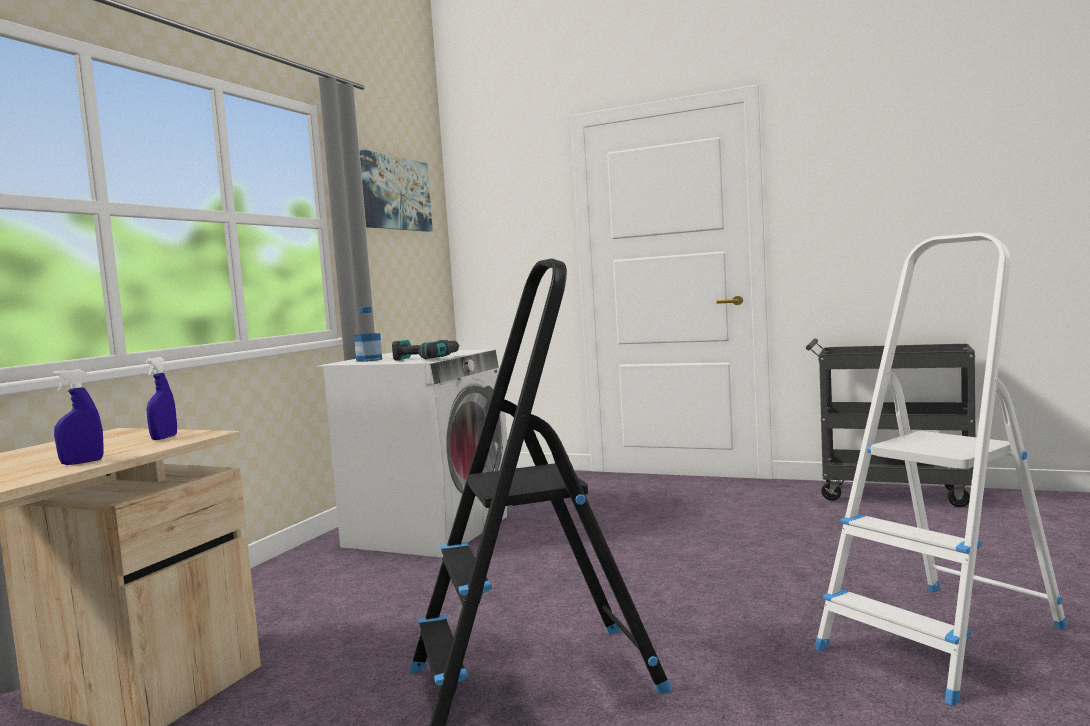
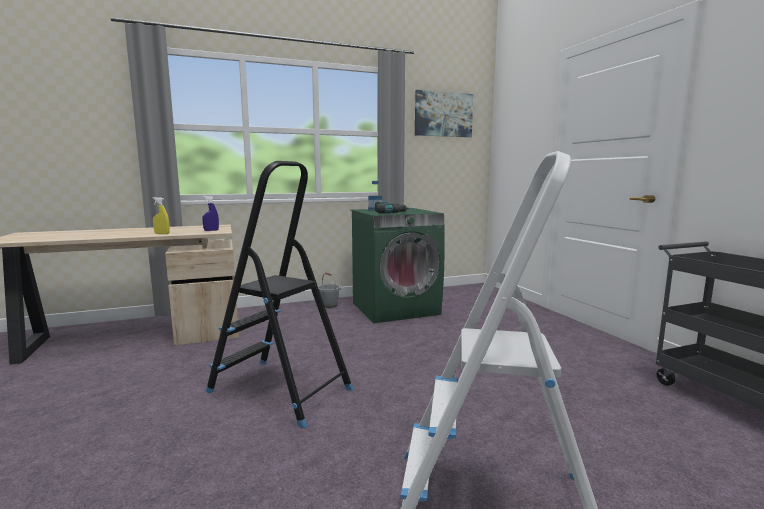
camera: 45 degrees right, 5 degrees up
(82, 462) = (162, 234): blue spray bottle -> yellow spray bottle
(306, 564) = (329, 305): none -> grey bucket
(426, 530) = (395, 308): white washing machine -> green washing machine

